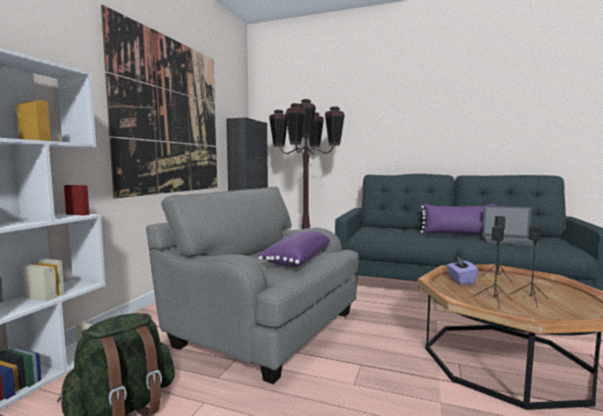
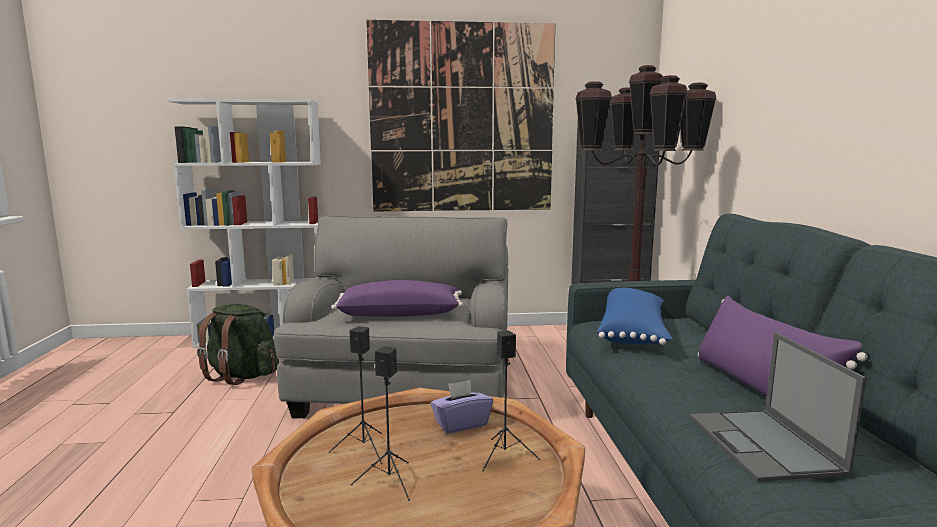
camera: 65 degrees right, 5 degrees up
(382, 234) = (633, 333): none -> blue pillow

